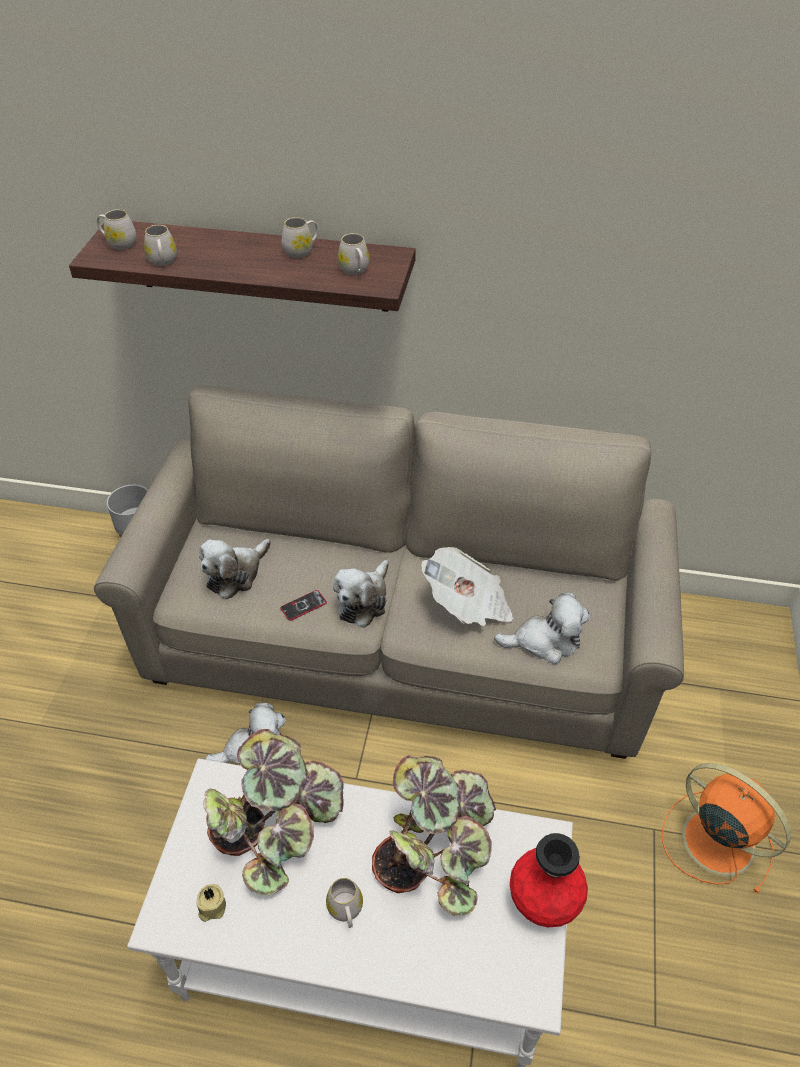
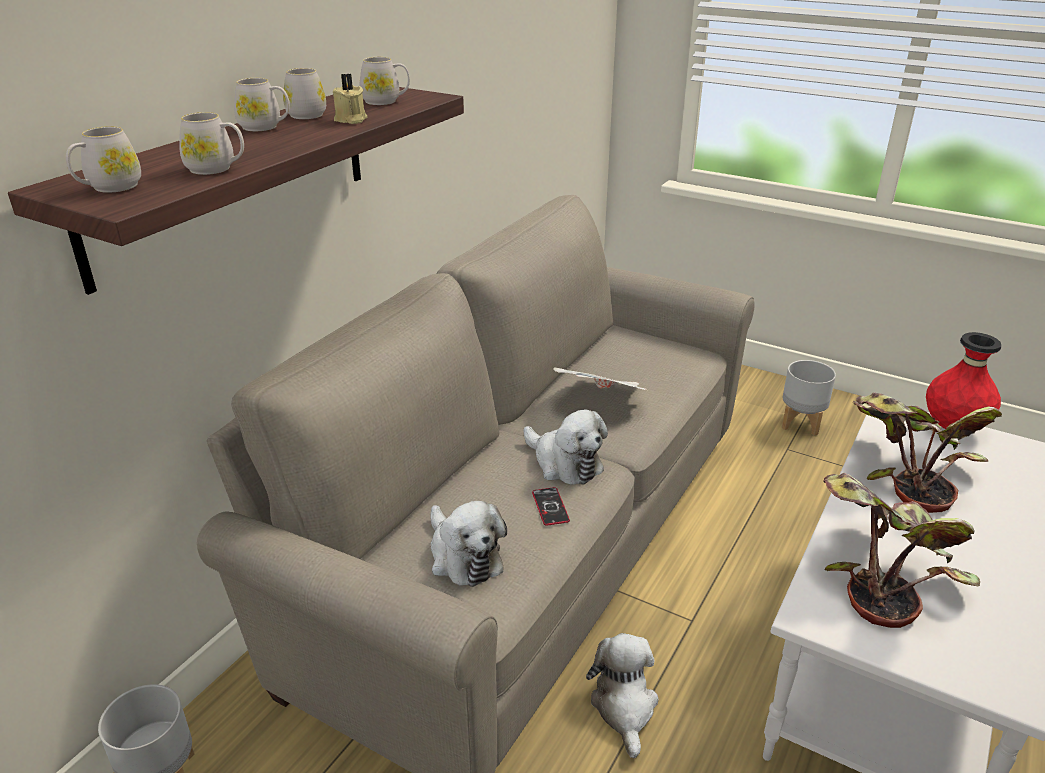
camera: 70 degrees left, 15 degrees down
(212, 907) = (985, 642): beige candle -> beige candle (350, 120)
(346, 910) = (975, 540): white mug -> white mug (265, 127)
(545, 641) = (666, 373): plush toy -> none
(715, 839) = (800, 424): orange fan -> grey planter

